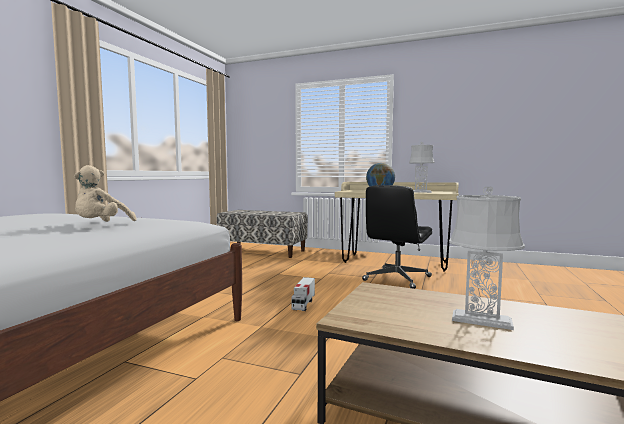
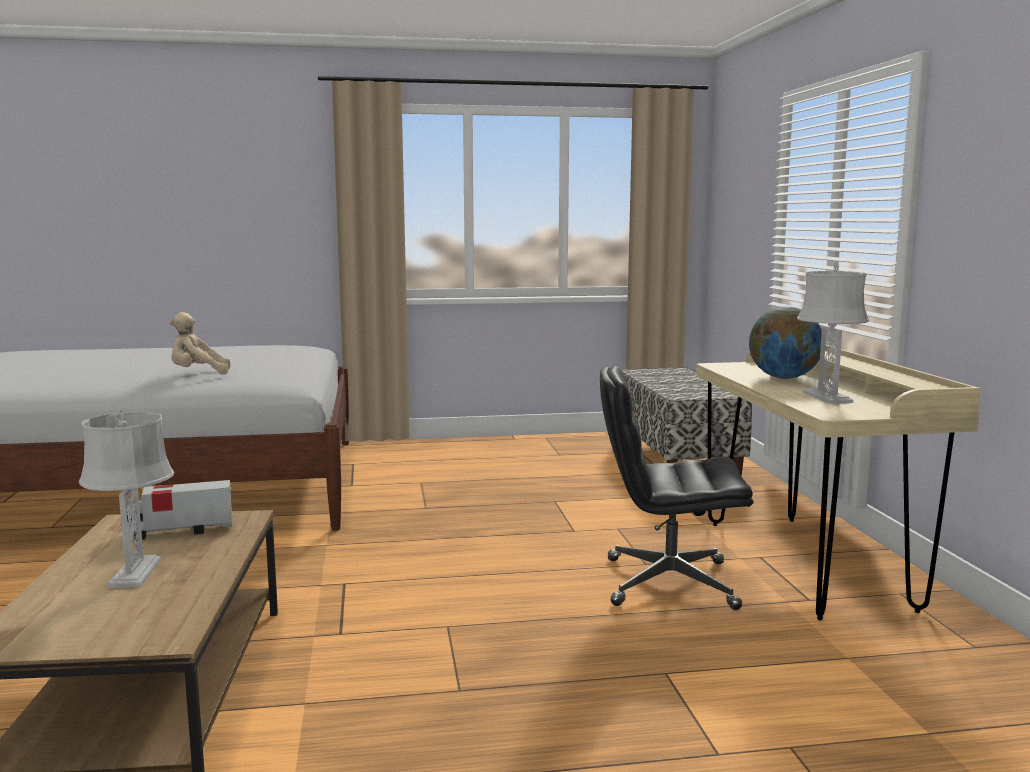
camera: 60 degrees right, 5 degrees up
(303, 304) = (432, 546): toy truck -> toy truck (179, 531)

